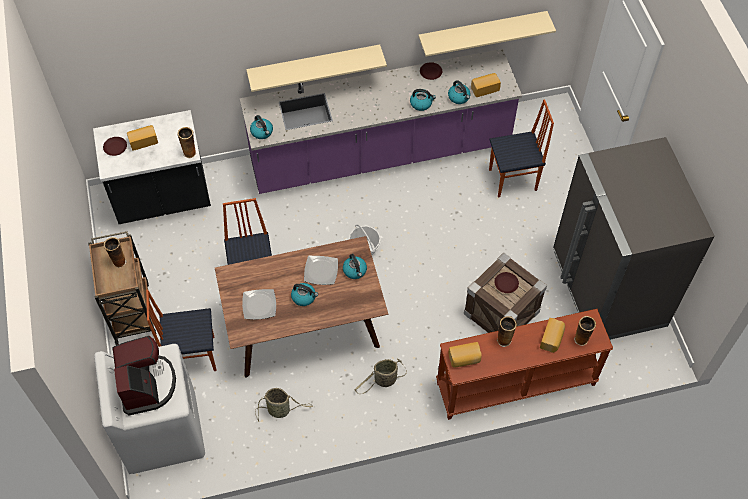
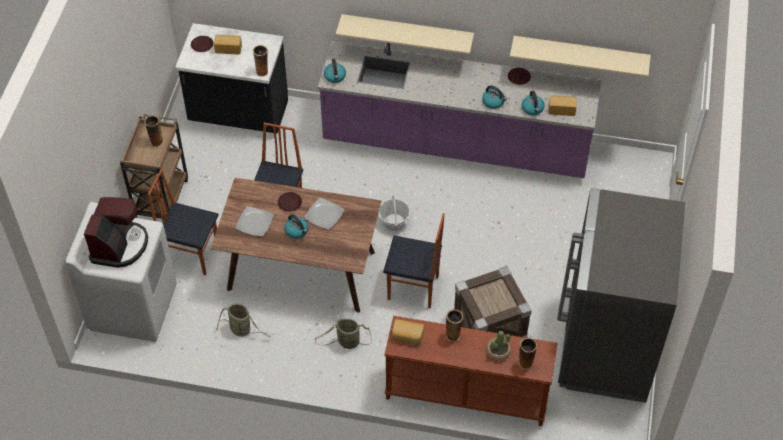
camera: 25 degrees right, 5 degrees down
(355, 271) = (354, 226): kettle -> none
(506, 284) = (494, 294): brown plate -> brown plate (290, 203)
(513, 180) = (570, 214): chair -> chair (413, 289)
(552, 339) = (498, 352): bread -> potted plant

